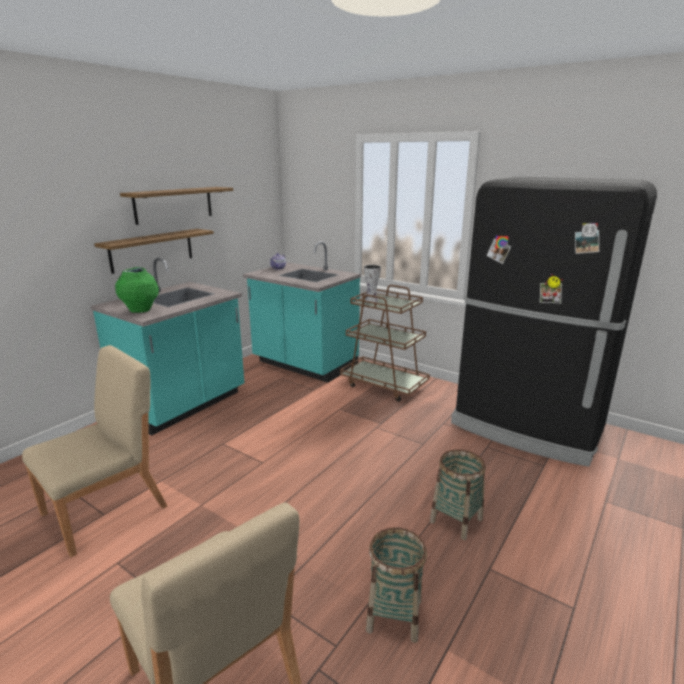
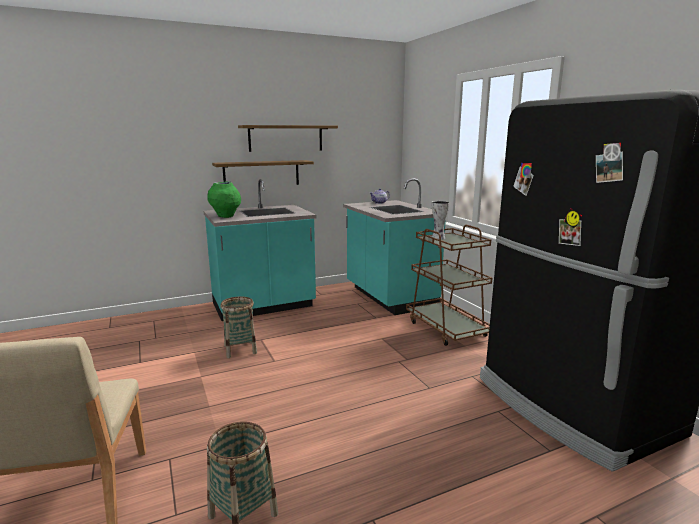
camera: 30 degrees right, 5 degrees down
(107, 509) = (144, 360): beige chair -> none
(456, 520) = (387, 464): basket -> basket (240, 349)

